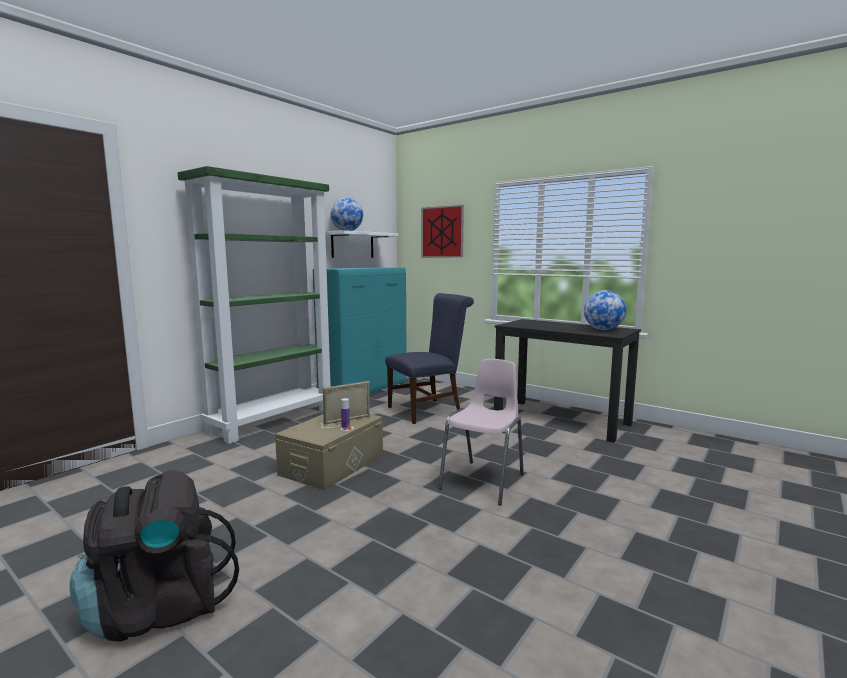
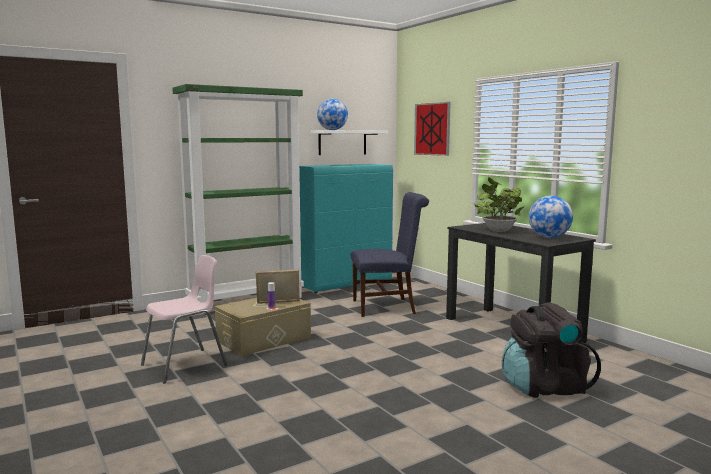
camera: 20 degrees right, 0 degrees up
(160, 608) = (84, 405): black backpack -> black backpack (544, 387)
(484, 481) = (375, 368): pink chair -> pink chair (185, 365)
(546, 326) = (497, 230): none -> potted plant

